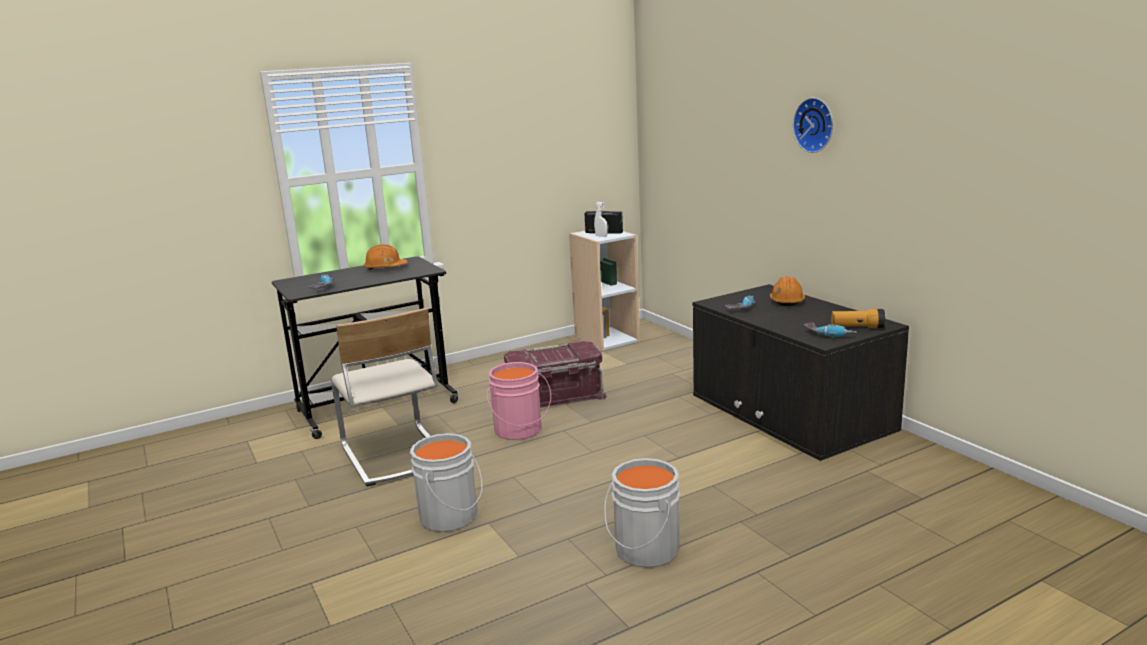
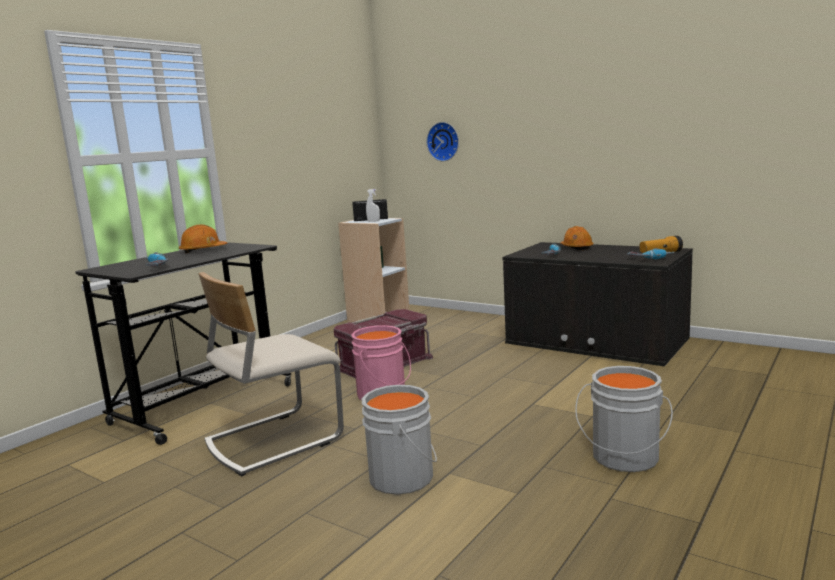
camera: 25 degrees left, 5 degrees down
(393, 455) = (273, 440): beige chair -> beige chair turned 105 degrees clockwise
(815, 125) = (584, 98): wall clock -> wall clock (444, 141)

